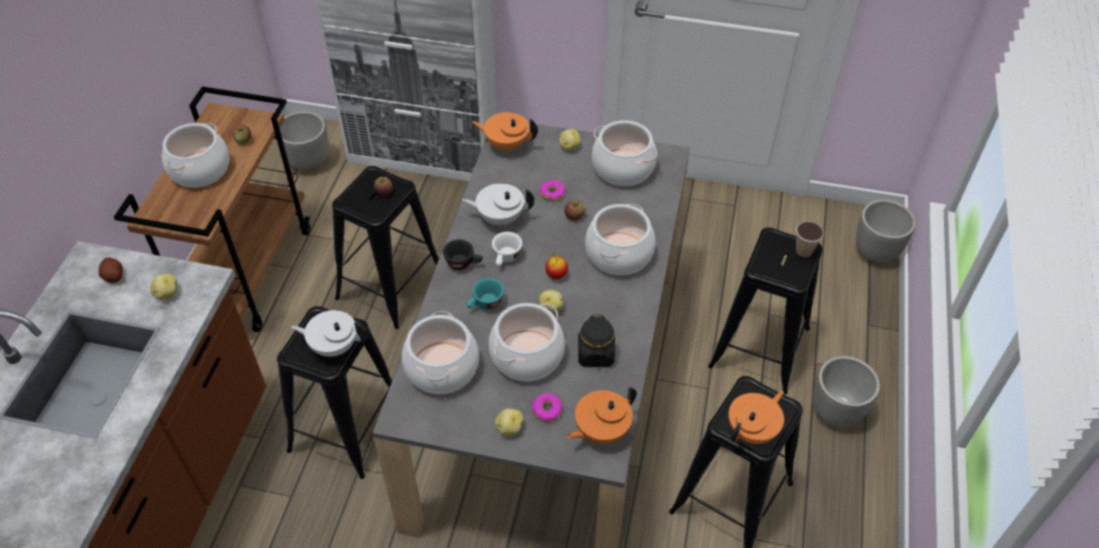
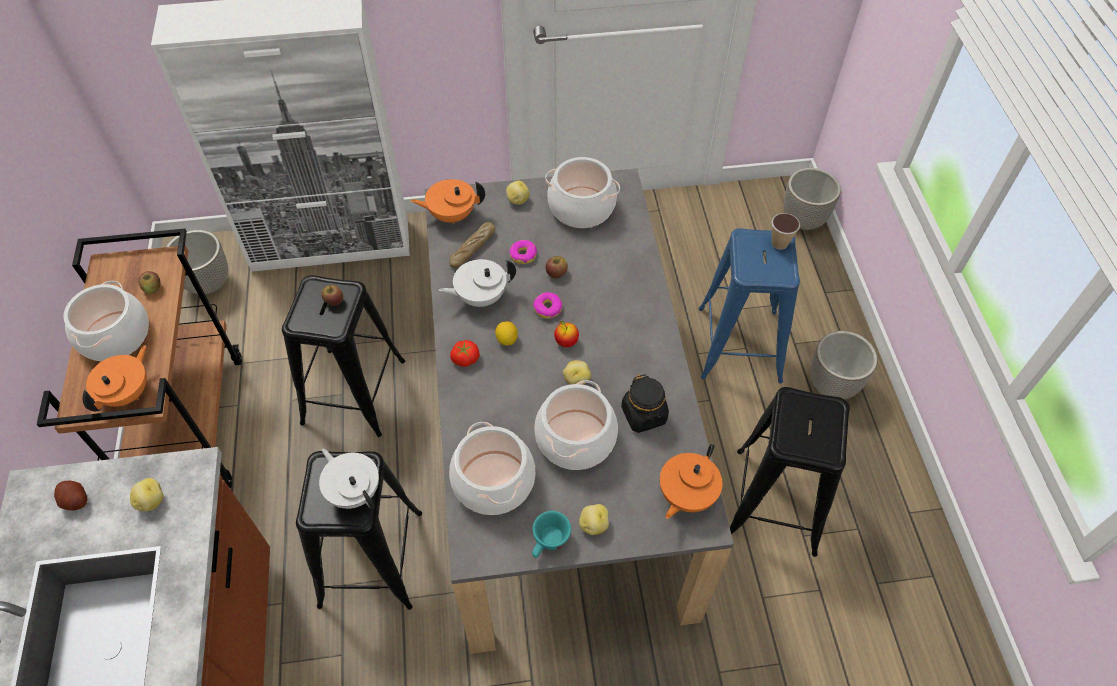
camera: 20 degrees left, 5 degrees up
(334, 346) = (354, 491): white teapot -> white teapot turned 60 degrees clockwise
(464, 263) = (465, 358): black cup -> tomato
(485, 305) = (508, 397): turquoise cup -> turquoise cup (549, 543)
(506, 258) = (507, 339): white cup -> lemon
(511, 177) = (473, 248): none -> bread
(547, 410) = (623, 492): donut -> donut (547, 308)
(619, 254) = (619, 300): cooking pot -> none
(752, 431) = (814, 441): orange teapot -> orange teapot (128, 393)
(759, 347) = (739, 344): black stool -> blue stool

